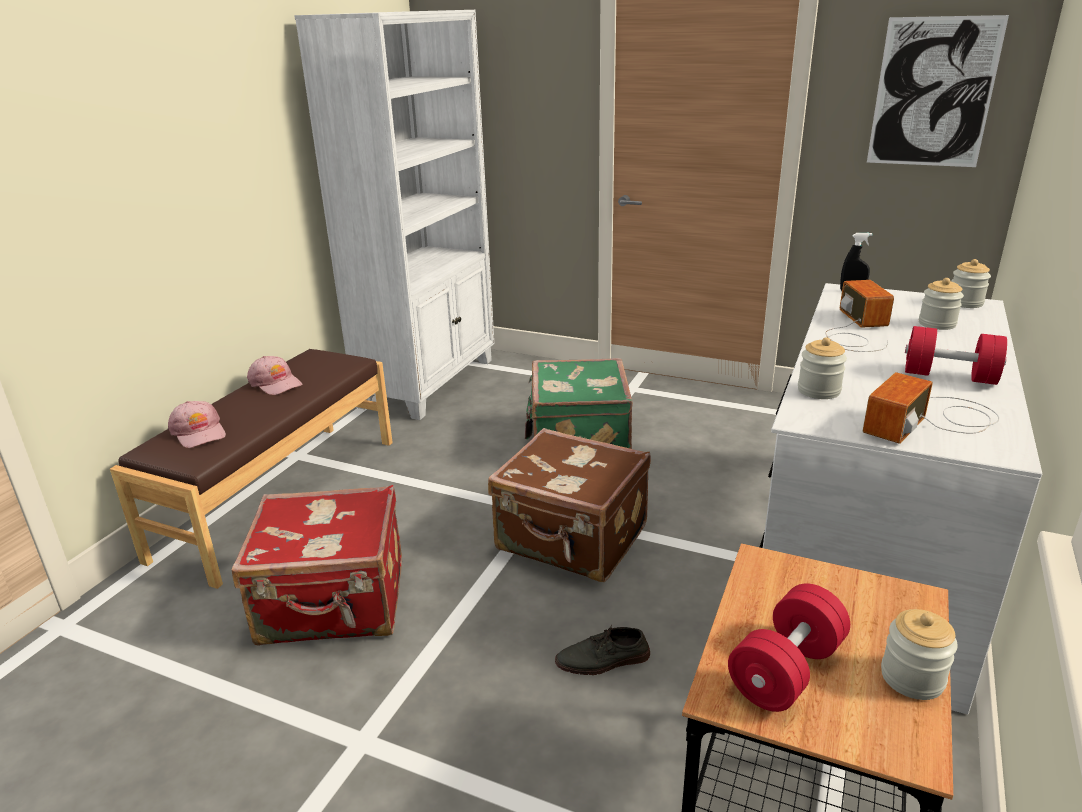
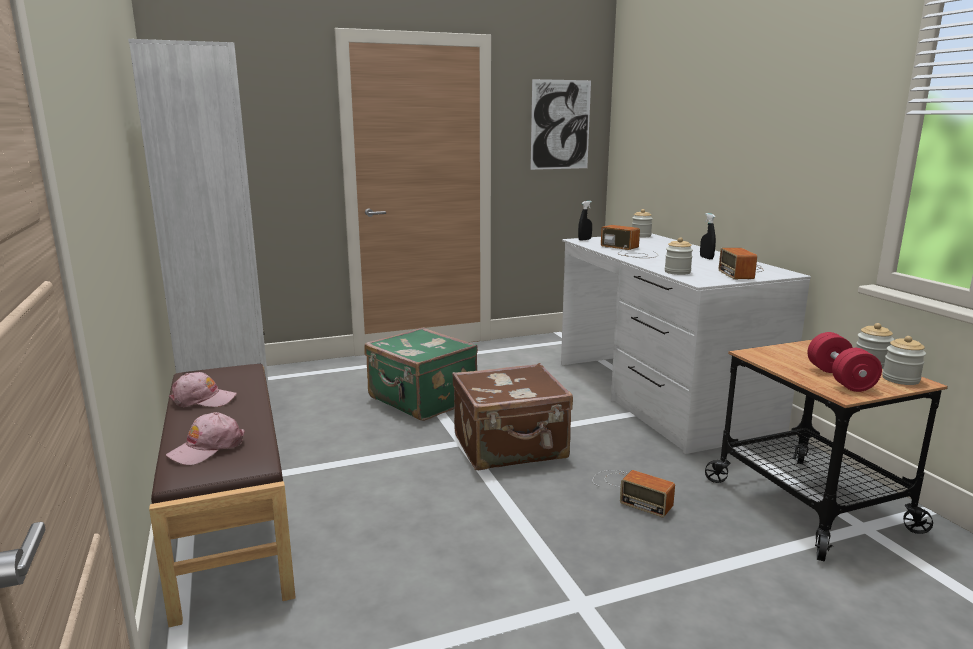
camera: 45 degrees left, 10 degrees down
(199, 432) = (207, 448): pink cap -> pink cap turned 120 degrees clockwise
(334, 604) = (418, 553): red suitcase -> none
(603, 660) = (630, 491): grey shoe -> radio
(937, 324) = (652, 244): jar -> jar (900, 379)
(949, 376) = (706, 258): red dumbbell -> black spray bottle

